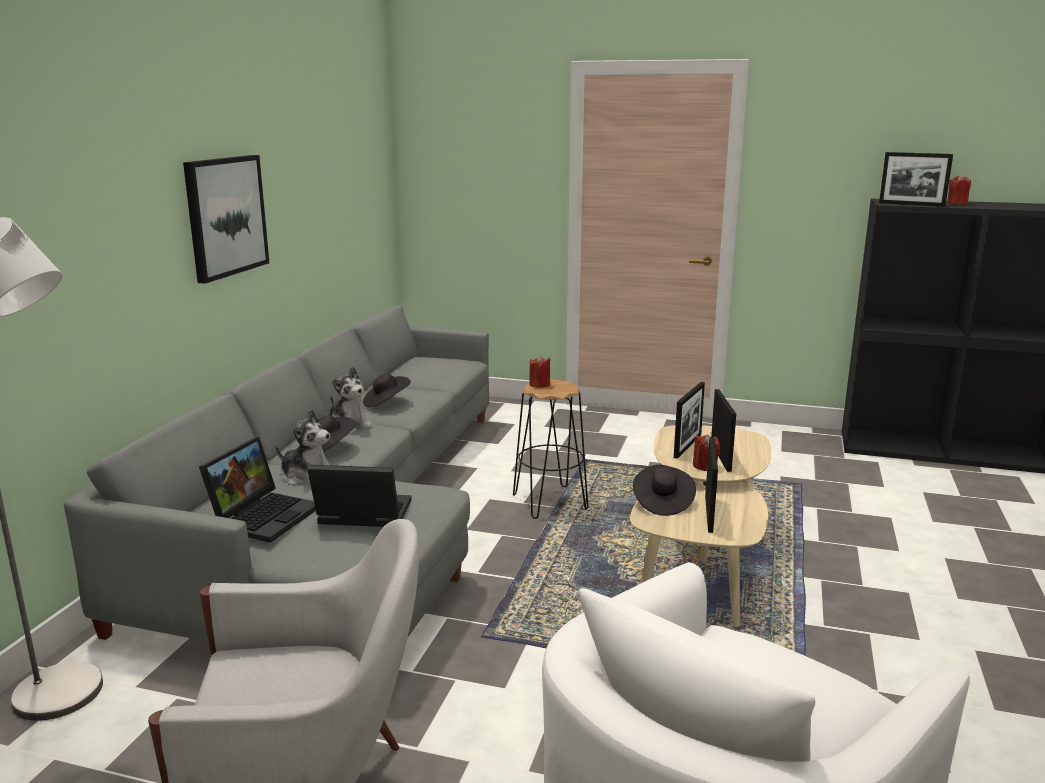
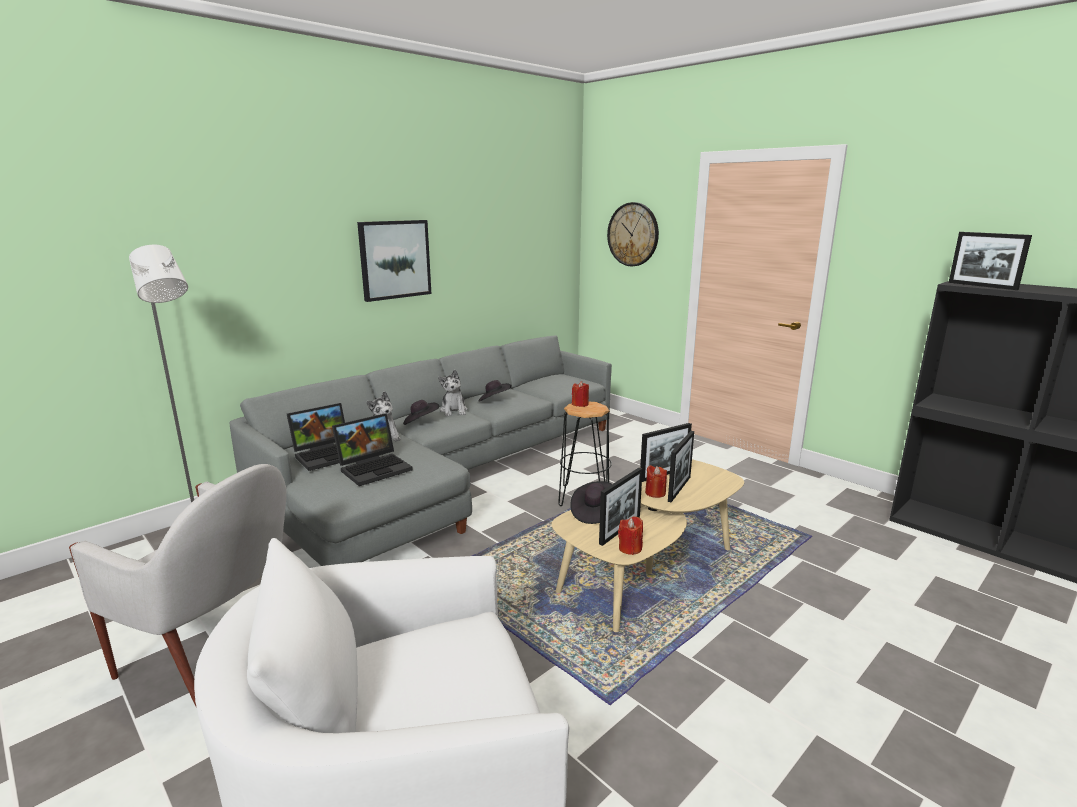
camera: 30 degrees right, 0 degrees up
(360, 516) = (375, 468): laptop -> laptop turned 105 degrees clockwise
(480, 164) = (633, 234): none -> wall clock
(957, 203) = (1043, 288): red candle -> red candle (630, 548)

